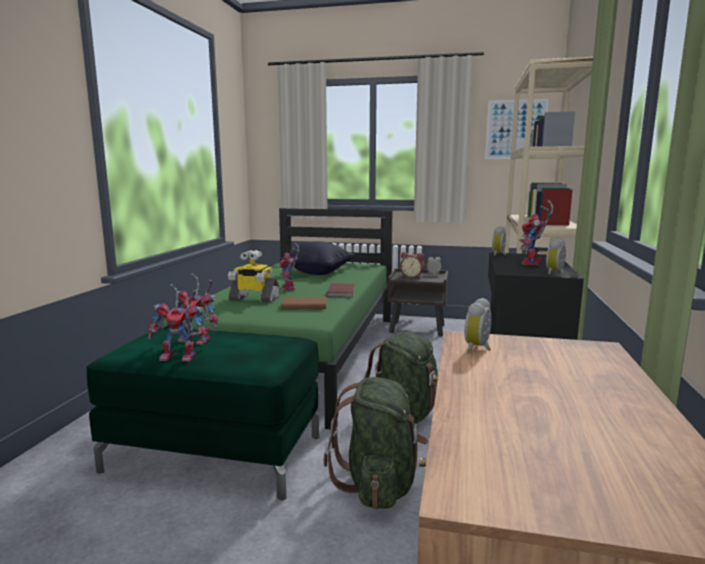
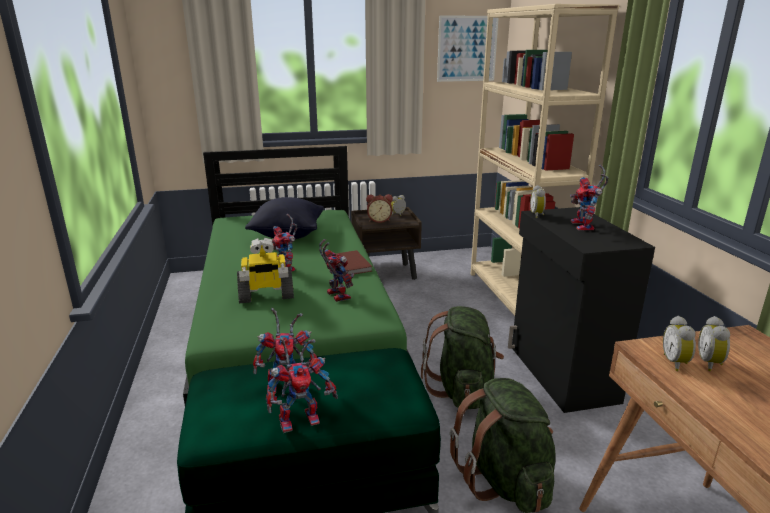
camera: 25 degrees left, 10 degrees up
(304, 305) = (335, 295): brown book -> toy robot
(556, 273) = (626, 242): alarm clock -> alarm clock (710, 363)

